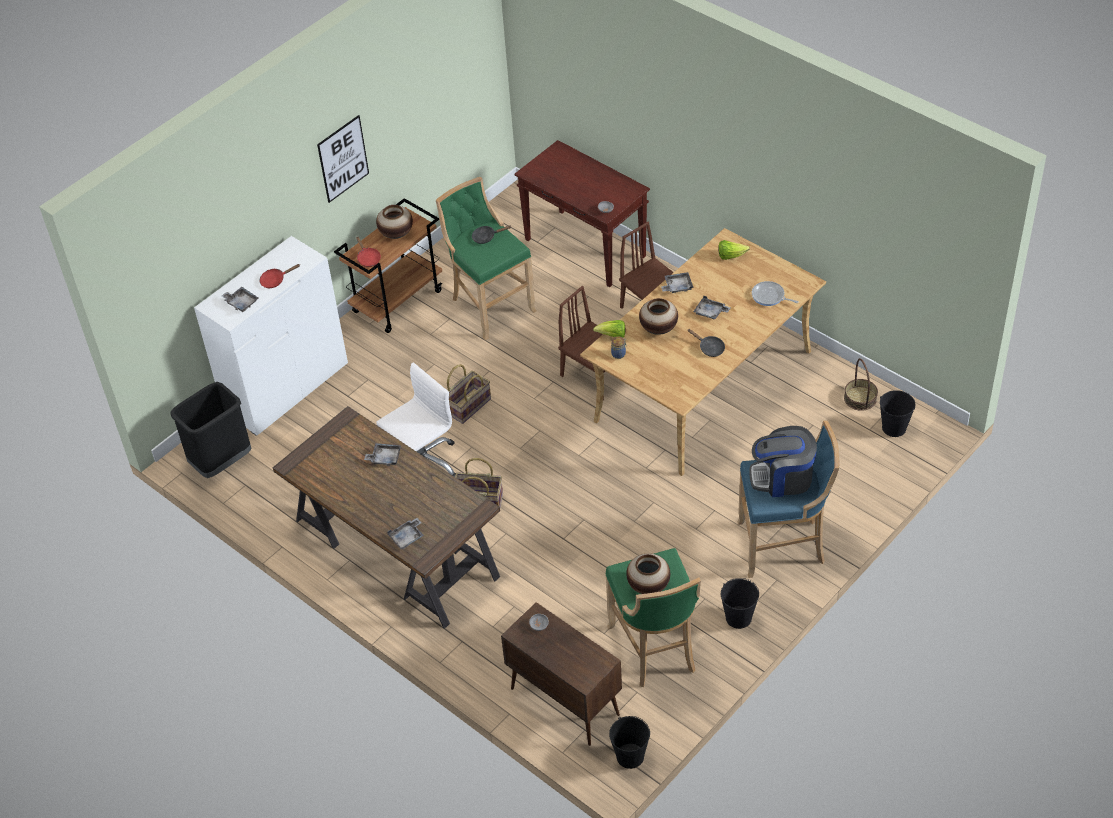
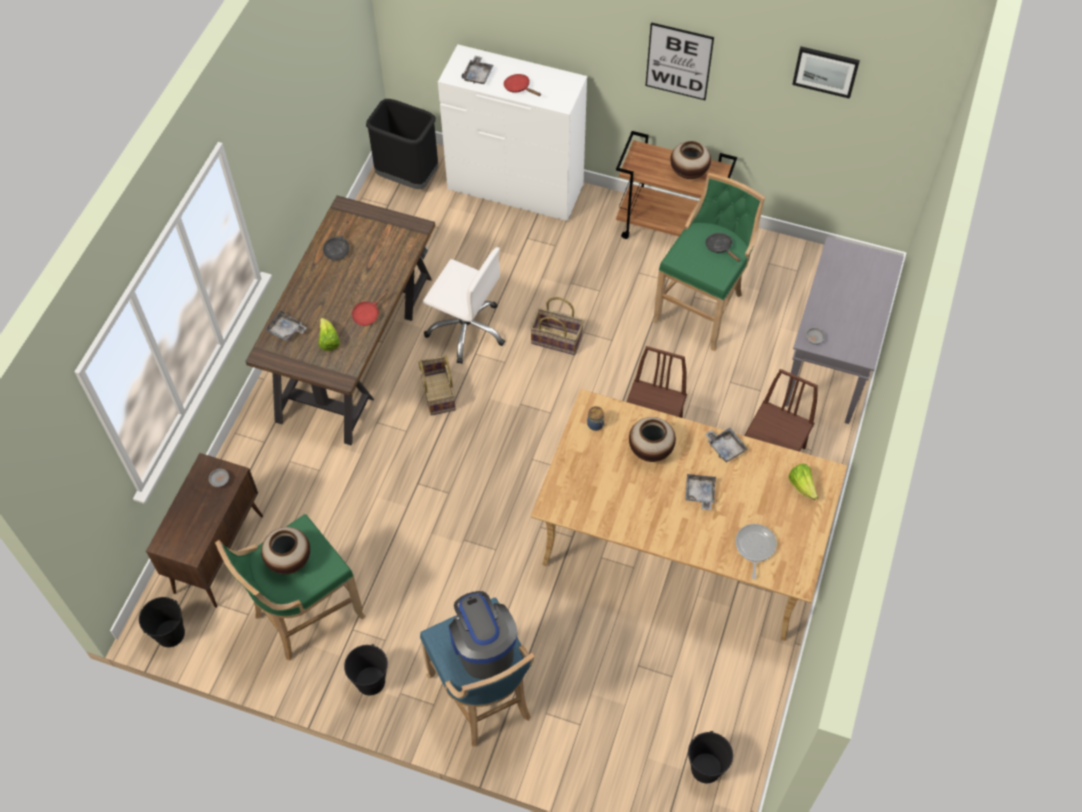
camera: 65 degrees right, 10 degrees up
(368, 258) = (642, 163): red frying pan -> red frying pan (368, 314)
(384, 458) = (379, 275): grey tray -> none
(428, 72) = (825, 71): none -> picture
(586, 248) = (830, 364): brown console table -> grey console table
(612, 336) = (620, 409): lettuce -> lettuce (328, 341)
(709, 348) = (643, 510): black frying pan -> black frying pan (338, 249)
(860, 398) = (736, 717): basket -> none

